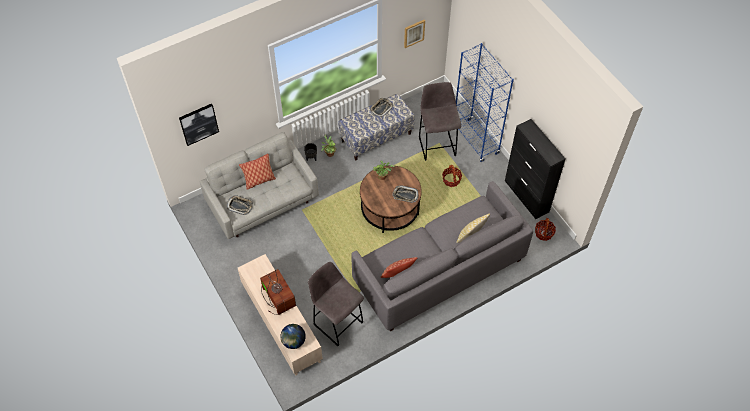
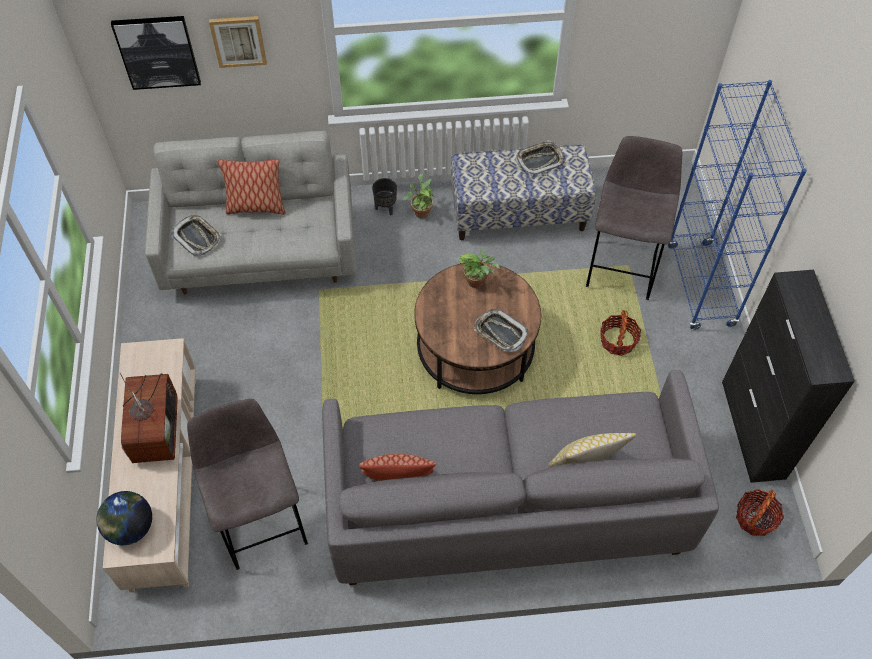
camera: 25 degrees right, 0 degrees up
(414, 33) = (647, 29): picture -> picture (238, 41)

